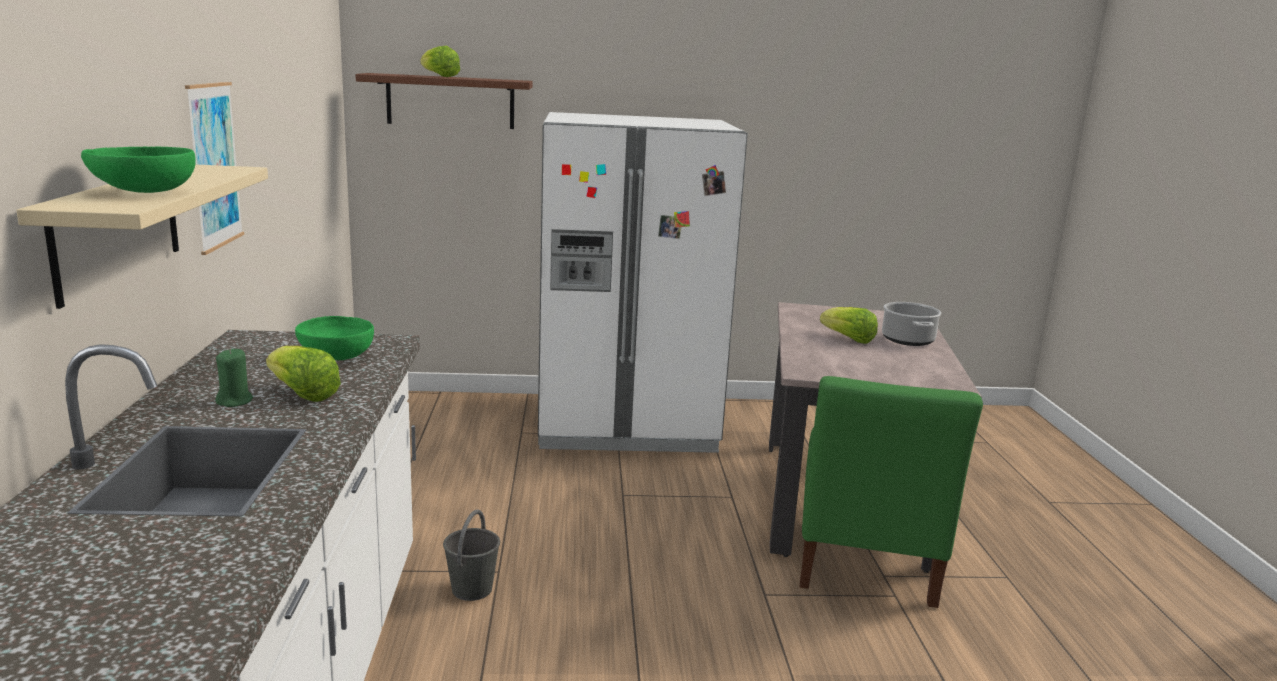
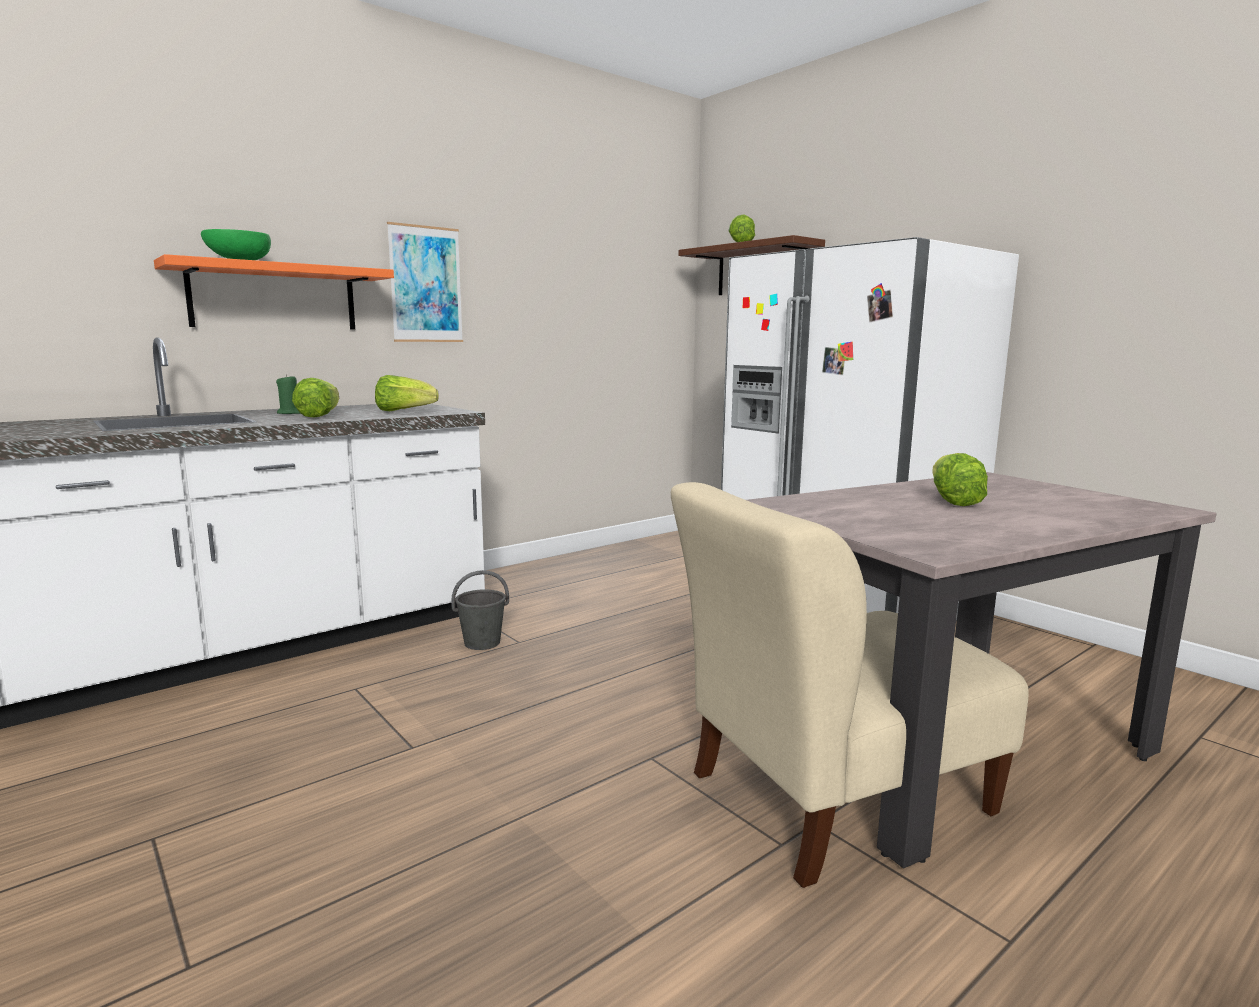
camera: 55 degrees right, 5 degrees down
(118, 229) = (274, 297): beige shelf -> orange shelf
(336, 356) = (404, 411): green bowl -> lettuce
(864, 559) = (829, 798): green chair -> beige chair
(908, 340) = (1050, 517): cooking pot -> none

